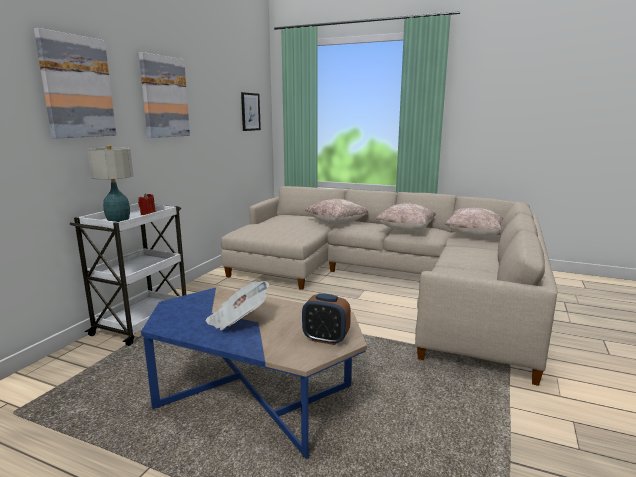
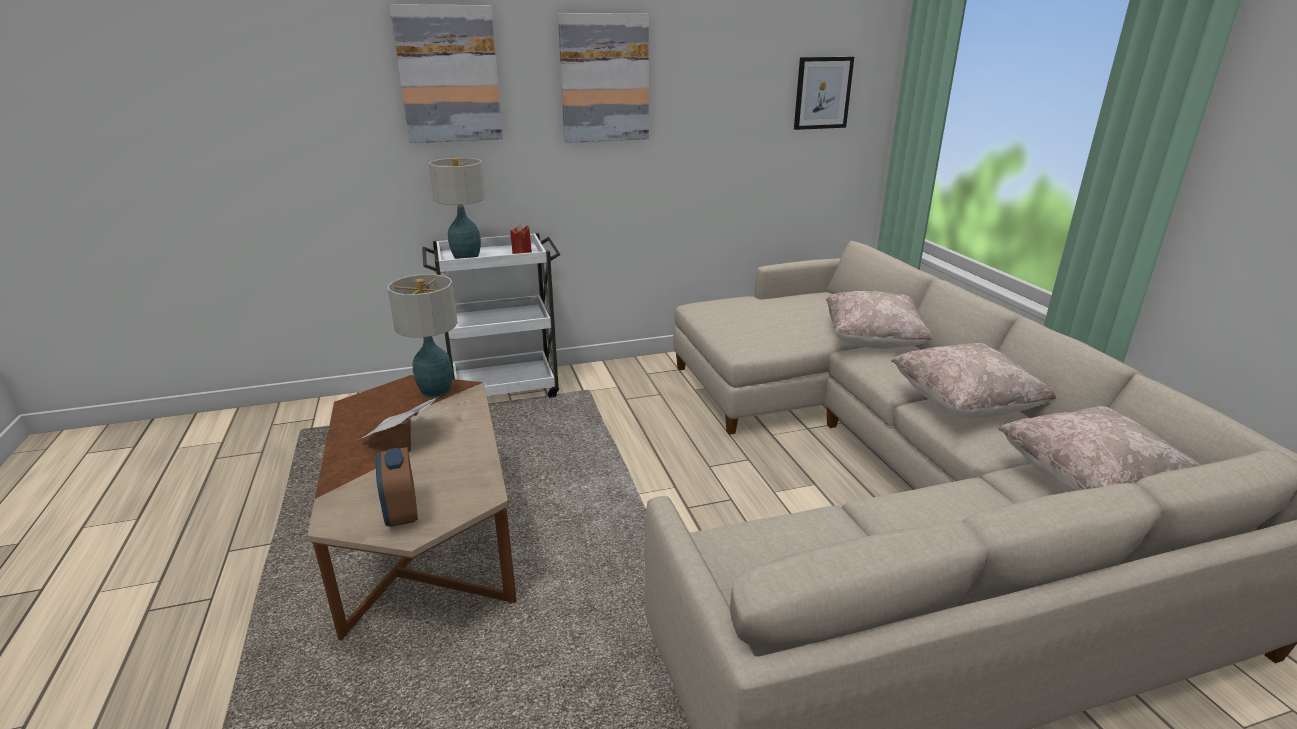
camera: 50 degrees right, 10 degrees up
(199, 300) = (435, 391): none -> table lamp
(256, 397) = (428, 542): blue coffee table -> brown coffee table

